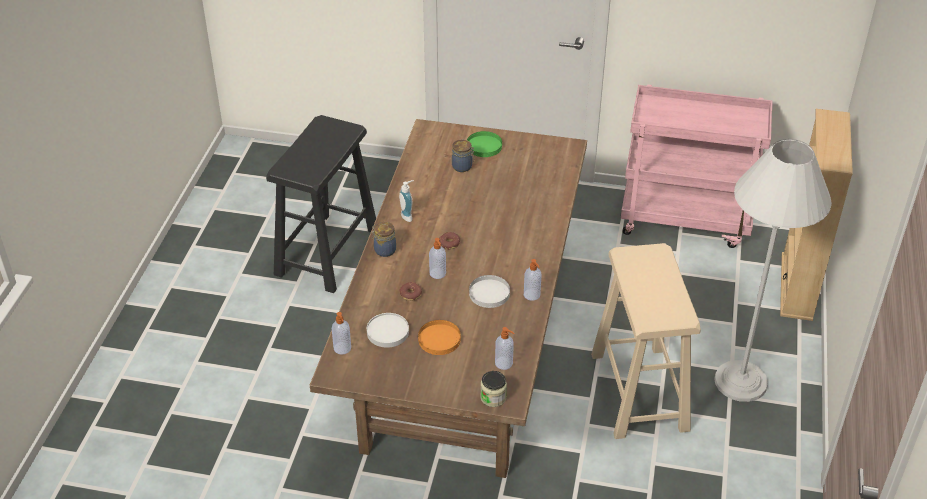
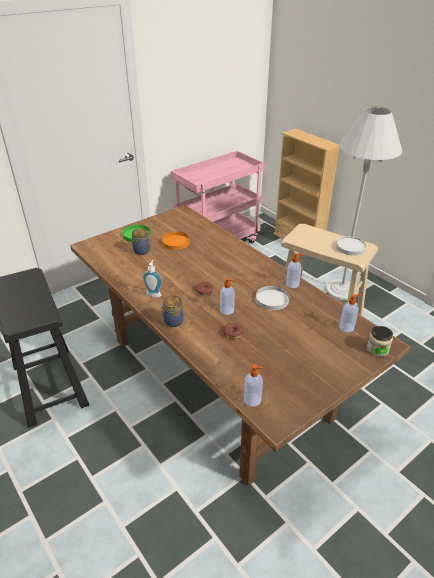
camera: 50 degrees left, 5 degrees down
(387, 332) = (260, 365): white plate -> white plate (350, 247)
(439, 339) = (294, 344): orange plate -> orange plate (176, 242)

